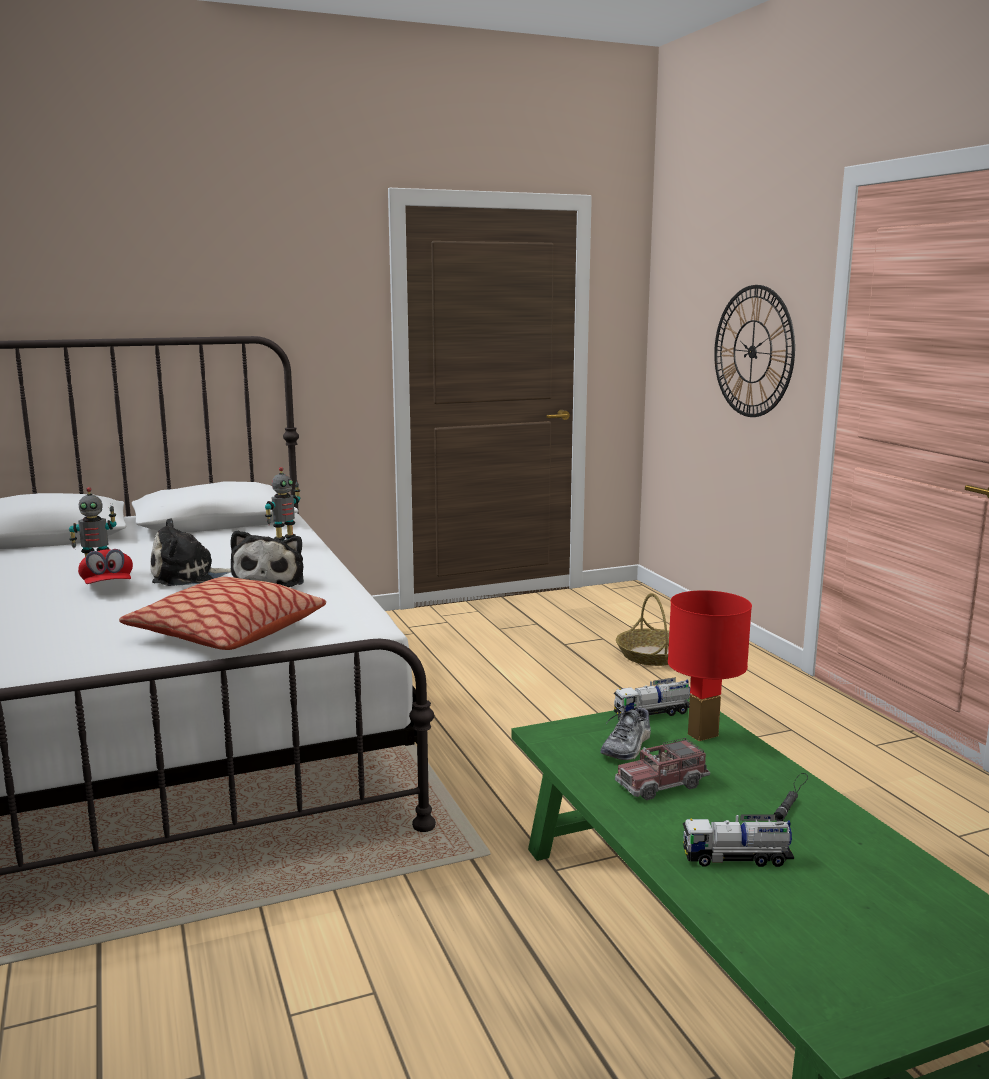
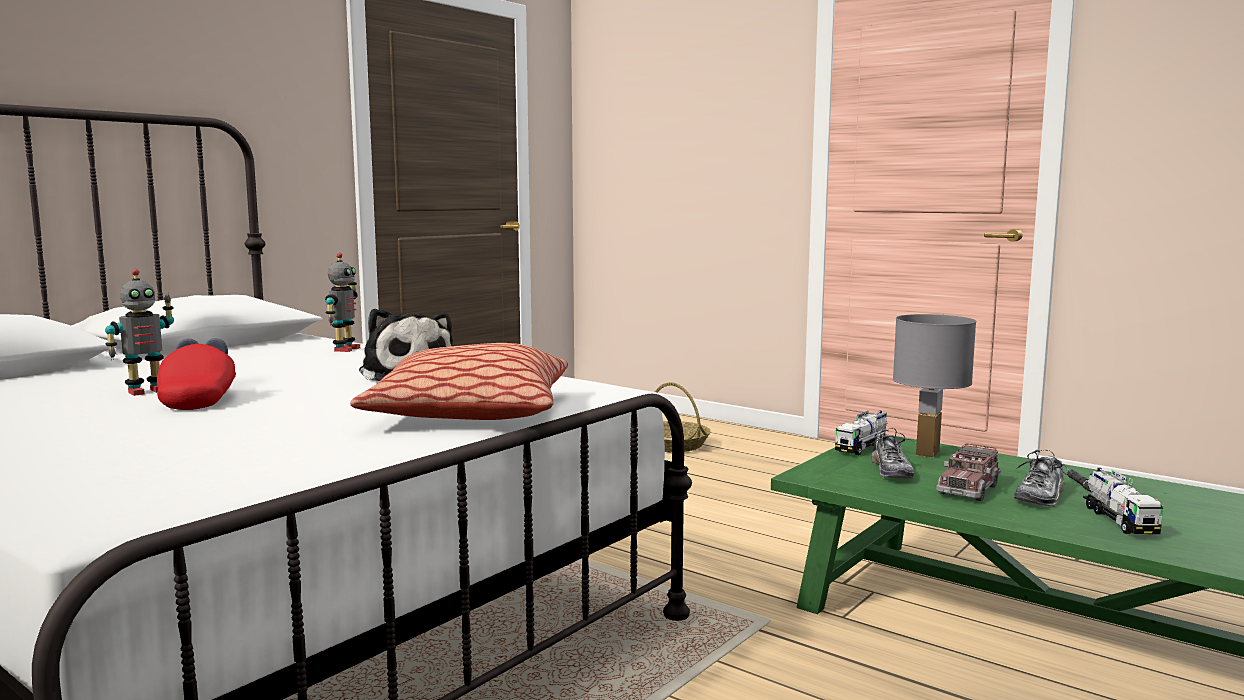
camera: 30 degrees left, 5 degrees down
(108, 588) = (199, 400): red cap -> red cap turned 135 degrees counterclockwise
(188, 576) = (290, 381): plush toy -> none
(703, 734) = (927, 453): red table lamp -> grey table lamp
(713, 811) = (1040, 497): none -> shoe
(736, 858) = (1119, 520): toy truck -> toy truck turned 60 degrees counterclockwise
(752, 351) = (718, 150): wall clock -> none

